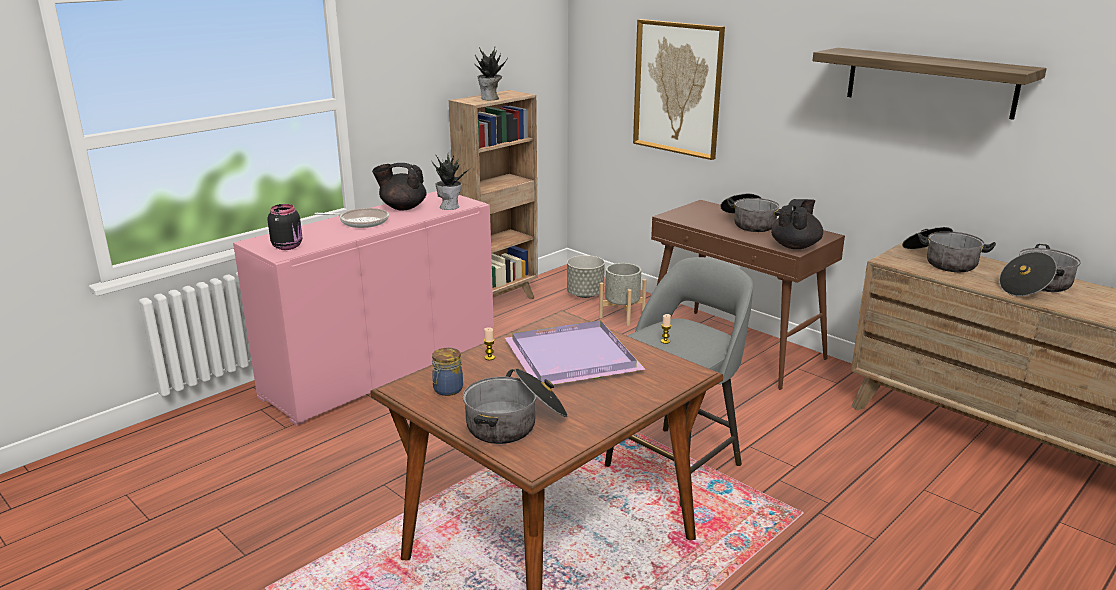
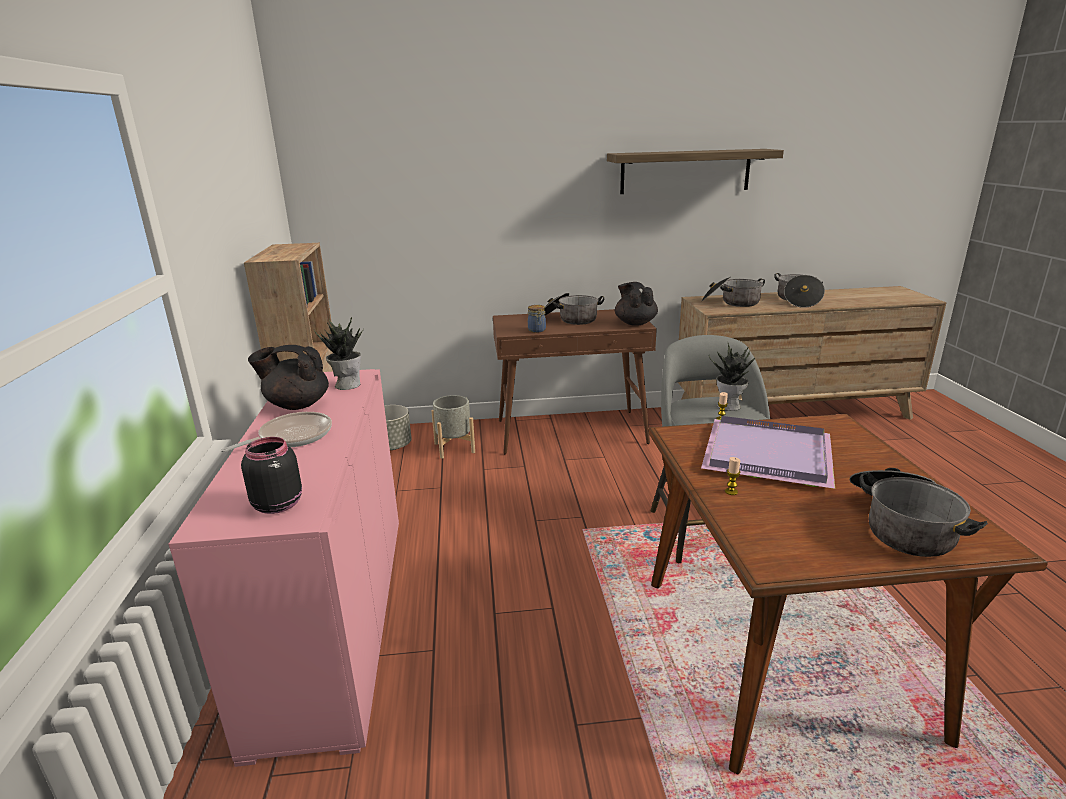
camera: 50 degrees left, 0 degrees up
(402, 207) = (297, 405): black teapot -> black teapot turned 45 degrees clockwise
(447, 390) = (794, 538): jar -> jar (537, 330)
(490, 99) = (289, 253): potted plant -> potted plant (729, 406)
(677, 88) = (444, 215): picture -> none

